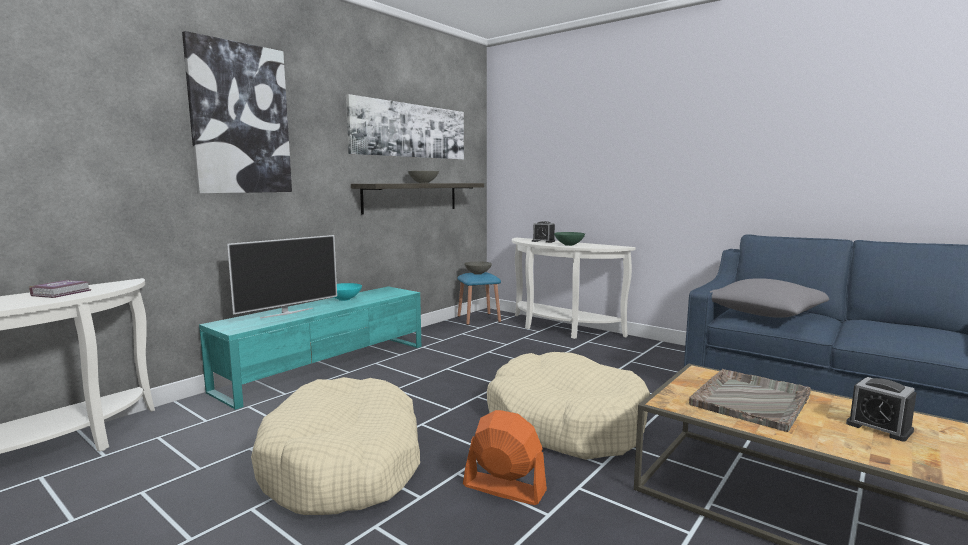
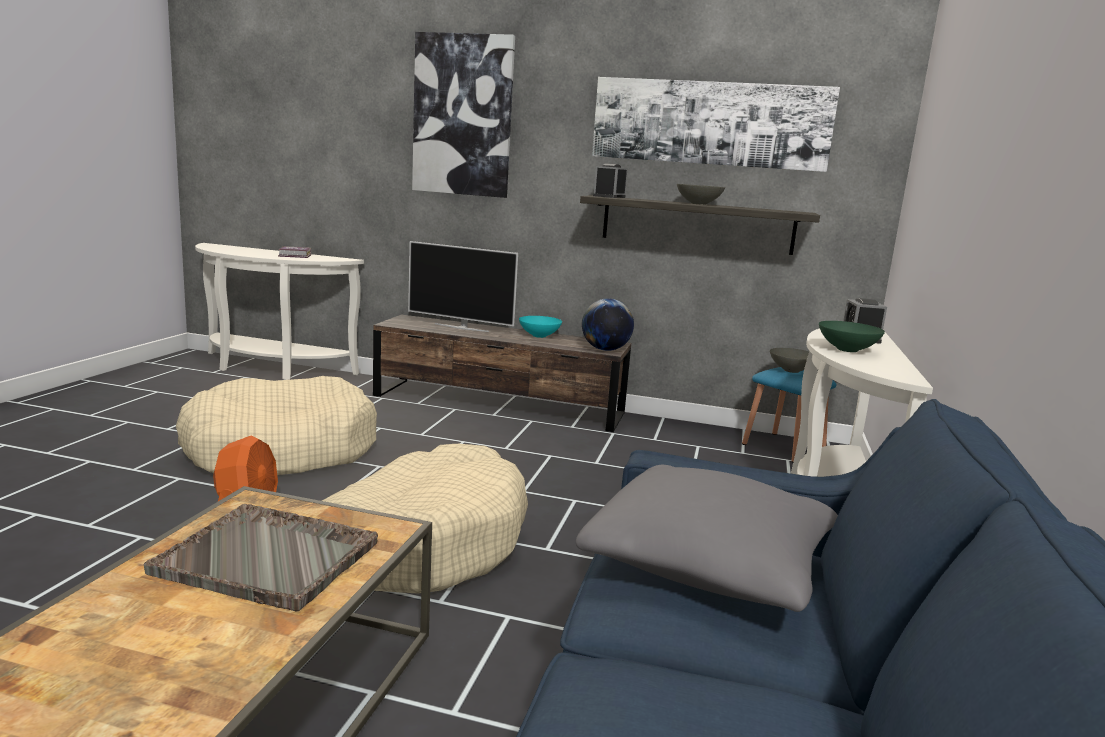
camera: 65 degrees right, 5 degrees up
(328, 366) = (499, 404): turquoise tv stand -> brown tv stand
(401, 292) = (605, 350): none -> globe
(879, 427) = (152, 660): alarm clock -> alarm clock (609, 197)

